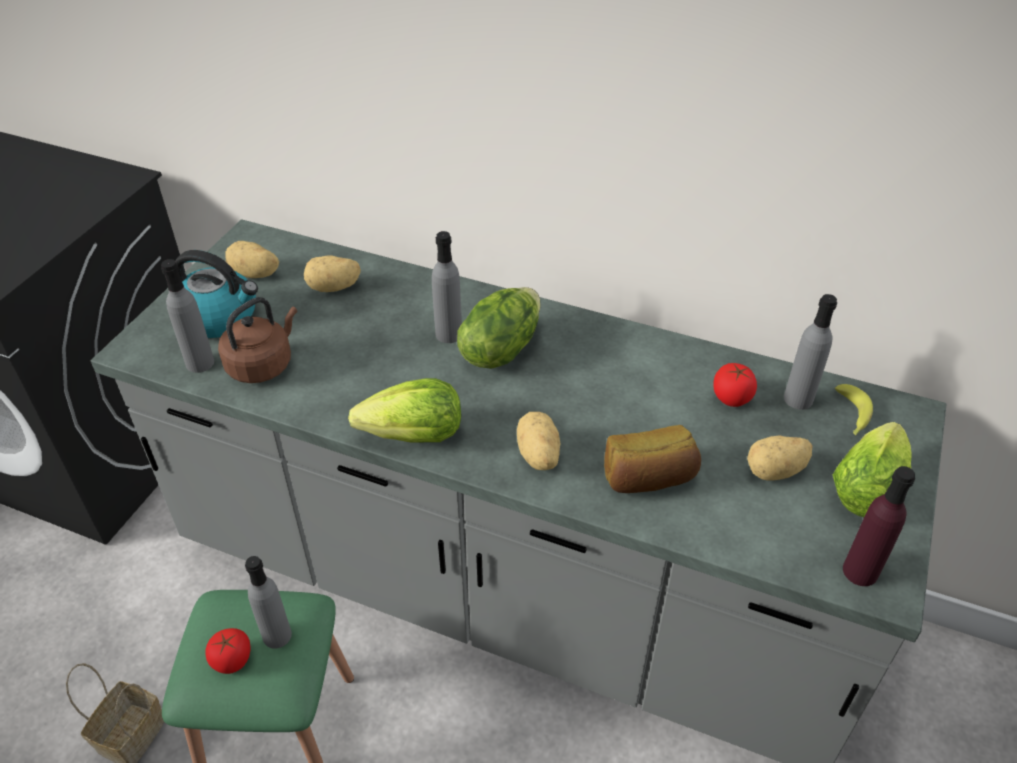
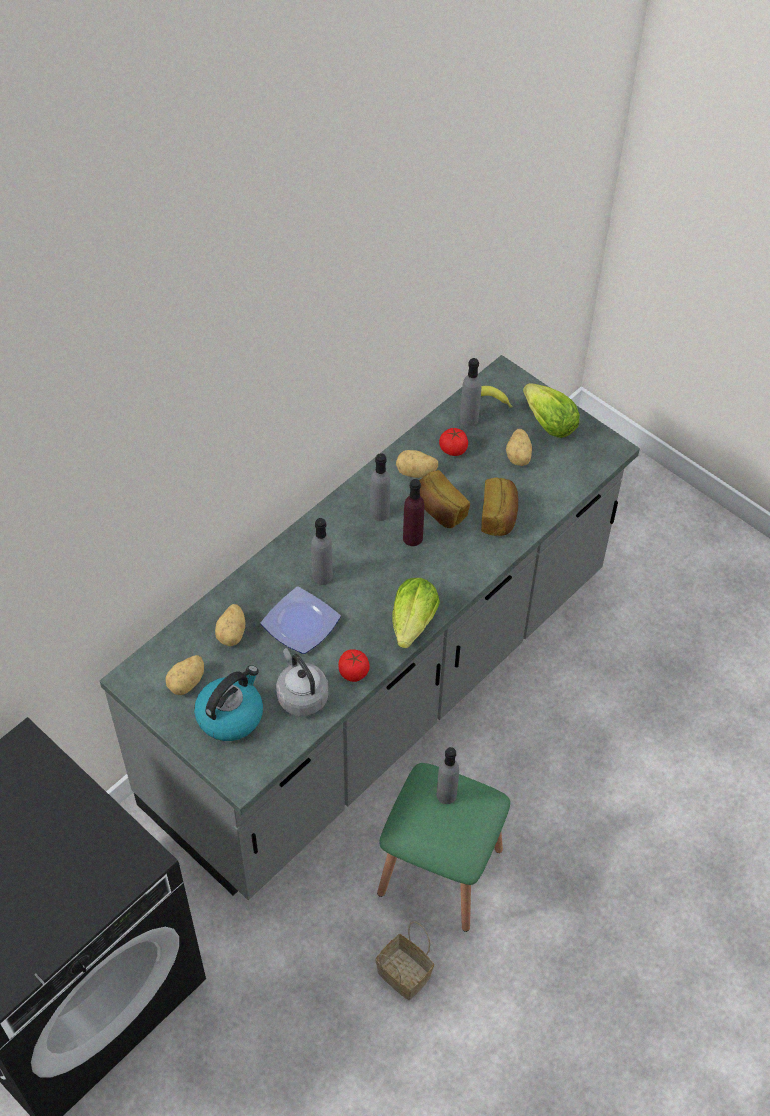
camera: 70 degrees left, 10 degrees up
(200, 363) = (280, 735): grey bottle -> grey bottle (379, 513)
(232, 660) = (455, 825): tomato -> tomato (354, 672)
(262, 364) = (301, 695): brown kettle -> grey kettle
(368, 334) = (299, 624): none -> plate
(500, 348) = (352, 552): lettuce -> none
(537, 455) = (458, 564): potato -> potato (416, 473)
(618, 412) = (440, 510): none -> bread
(860, 571) = (598, 453): purple bottle -> purple bottle (412, 538)

